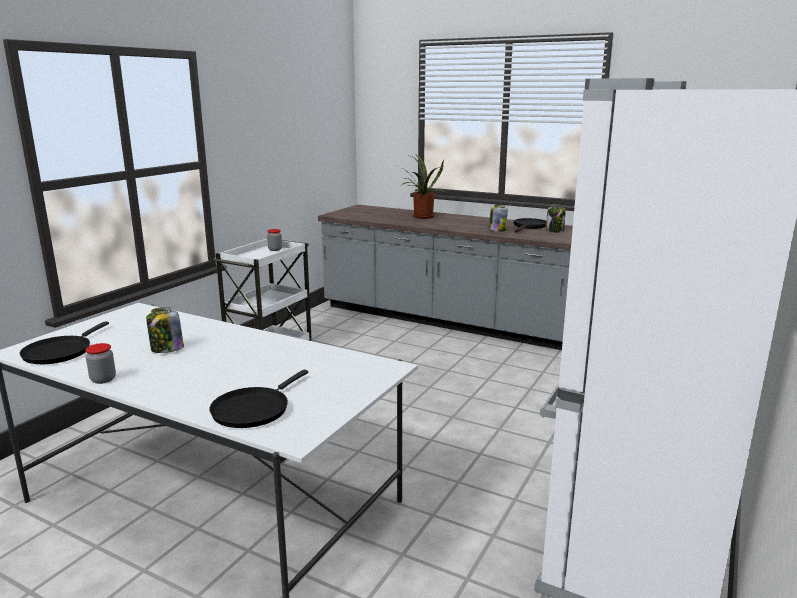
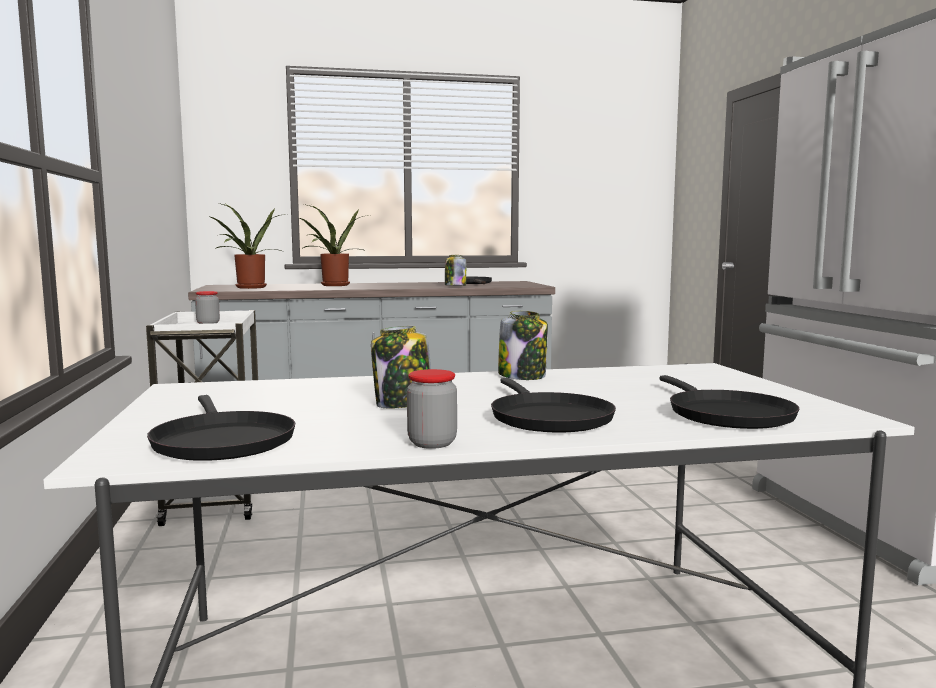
camera: 40 degrees left, 10 degrees down
(183, 380) = (547, 417): none -> black frying pan
(363, 214) = (249, 288): none -> potted plant
(555, 230) = (507, 283): jar -> jar (523, 376)

